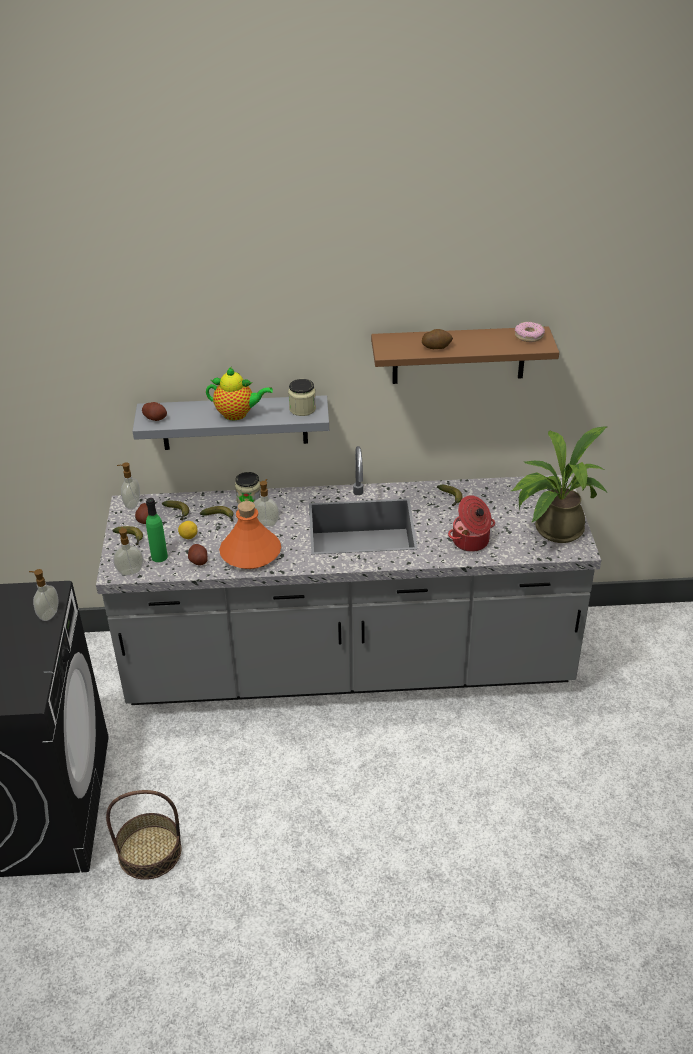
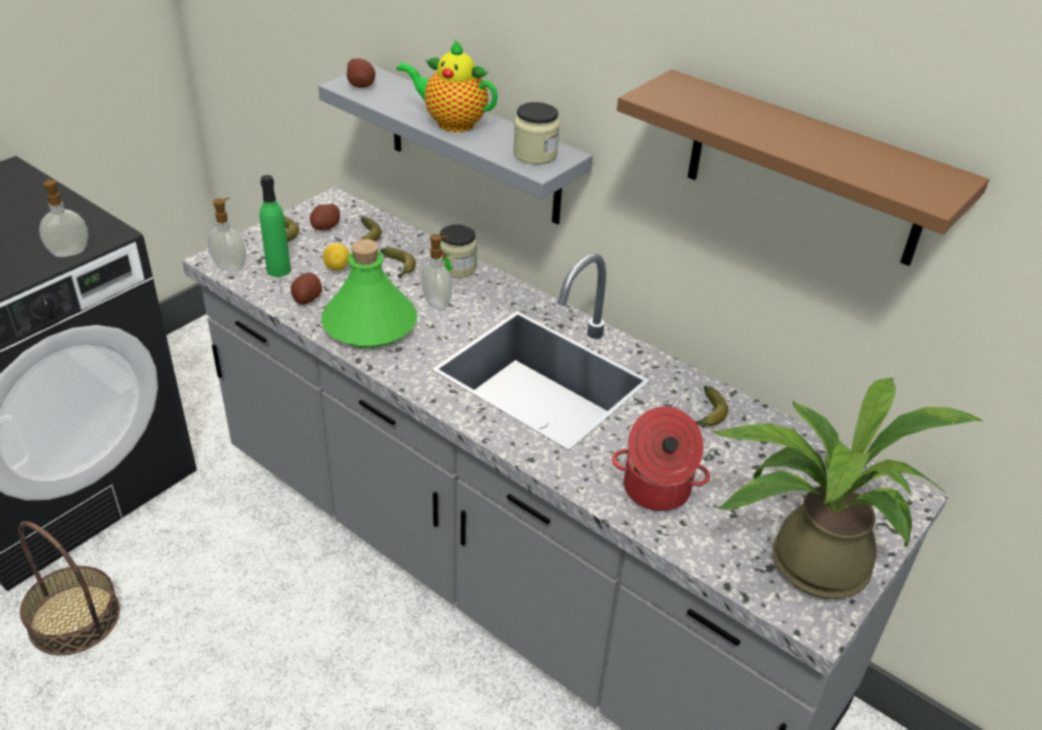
camera: 40 degrees right, 0 degrees up
(132, 504) = (338, 205): soap dispenser -> none
(237, 414) = (451, 123): teapot -> teapot turned 150 degrees clockwise
(250, 553) = (369, 324): orange bottle -> green bottle
(436, 347) = (738, 121): potato -> none
(529, 336) = (926, 175): donut -> none

